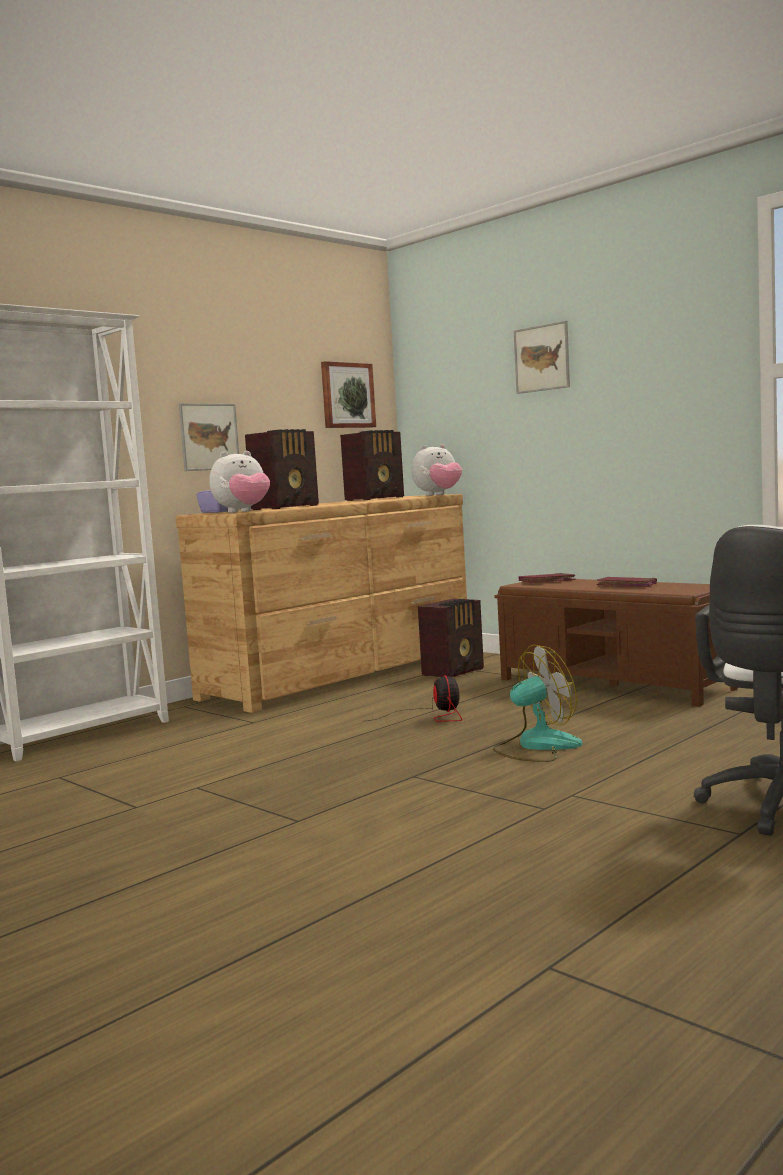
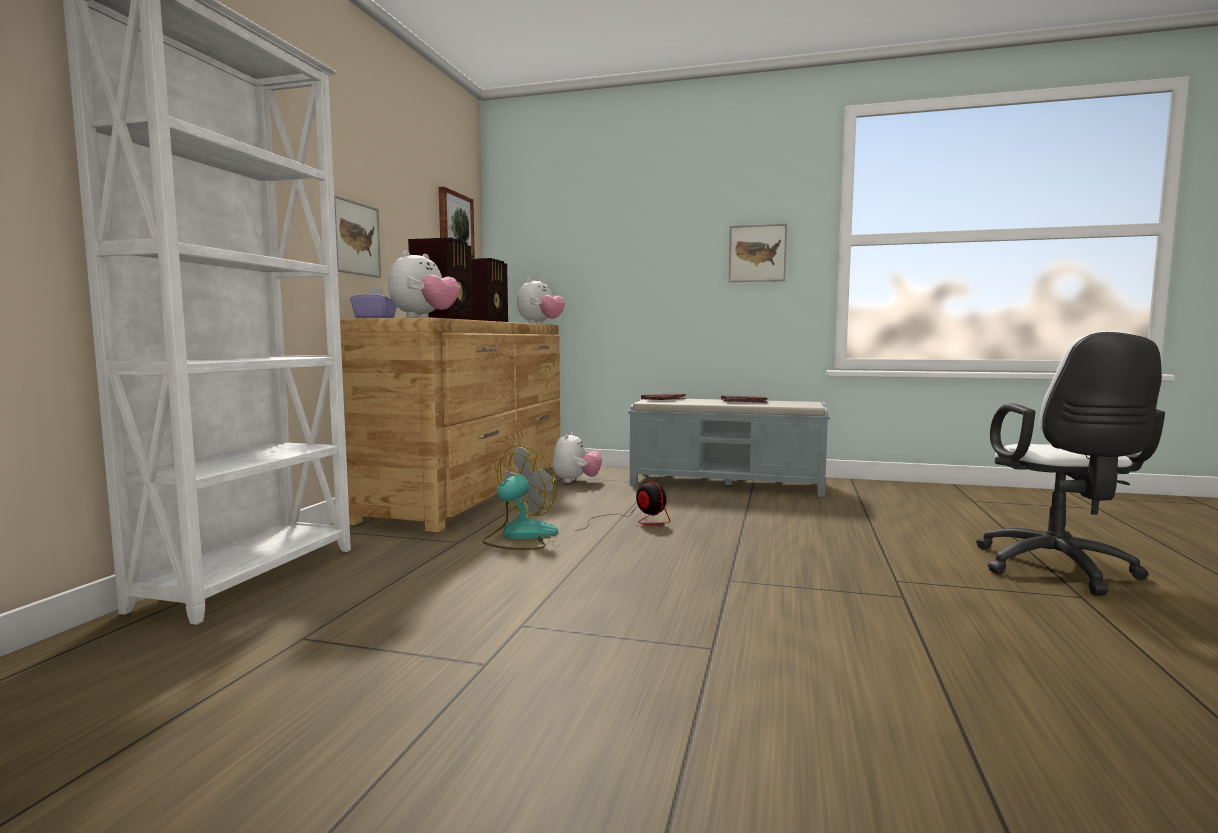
camera: 30 degrees left, 0 degrees up
(455, 672) = (576, 481): radio -> plush toy
(536, 746) = (776, 540): fan -> fan (520, 536)
(542, 358) = (643, 212): picture -> picture (757, 253)
(614, 684) = (728, 484): brown bench -> grey bench

